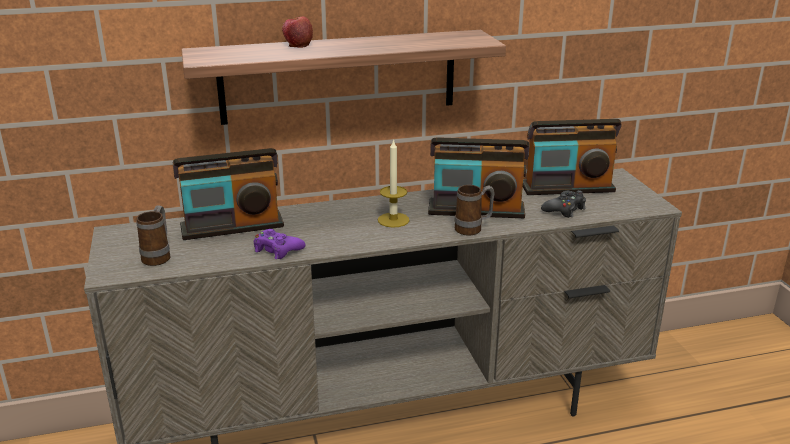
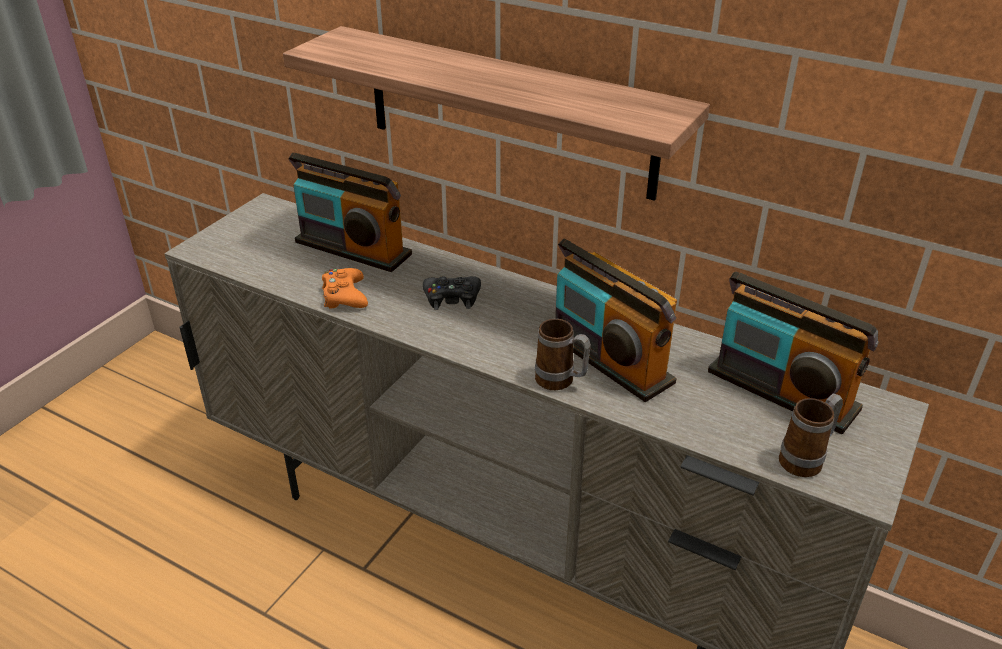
camera: 45 degrees right, 10 degrees up
(159, 256) = (254, 250): mug -> mug (806, 459)
(277, 250) = (344, 296): purple game controller -> orange game controller
(298, 44) = (444, 57): apple -> none
(393, 220) = (500, 321): candle -> none
(564, 209) = (719, 420): black game controller -> black game controller (452, 298)

